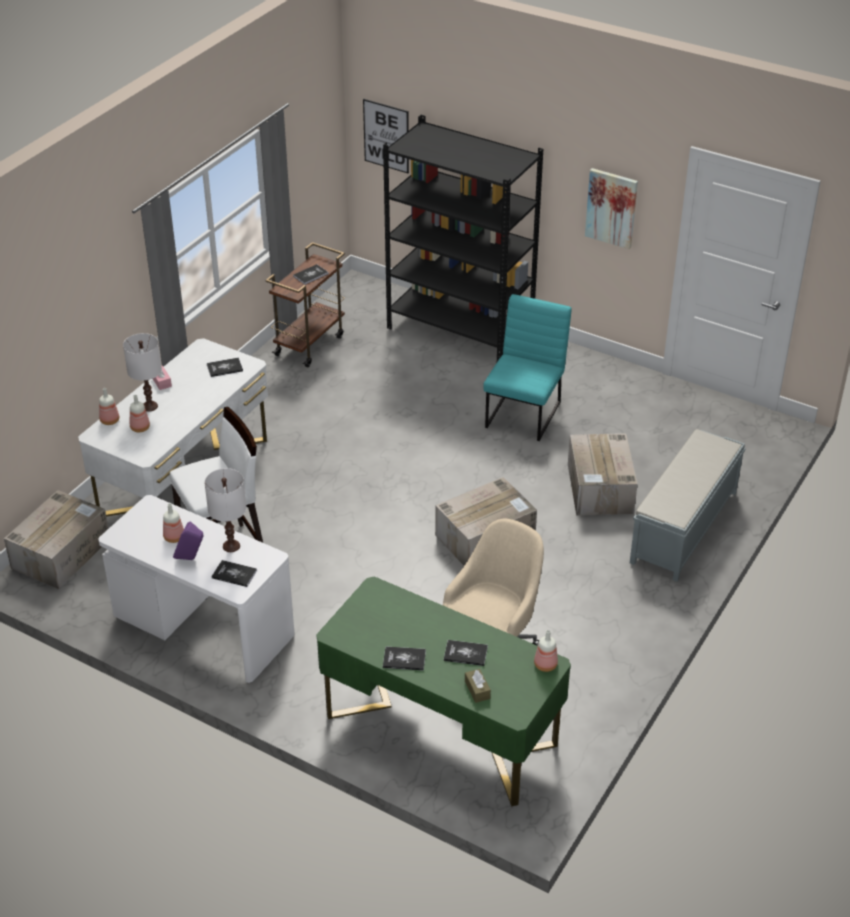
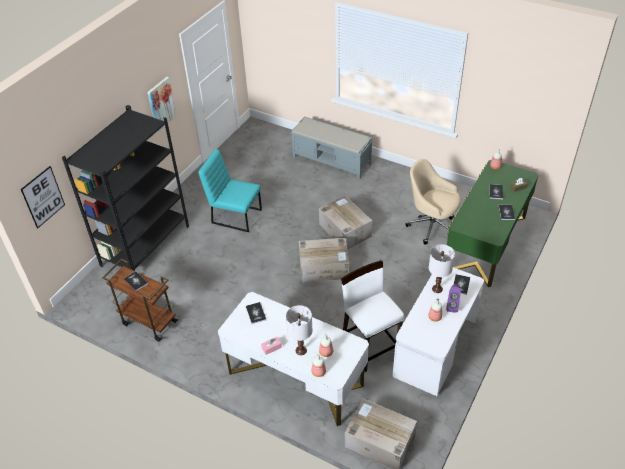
camera: 90 degrees left, 5 degrees up
(600, 489) = (303, 187): cardboard box -> cardboard box (324, 267)

